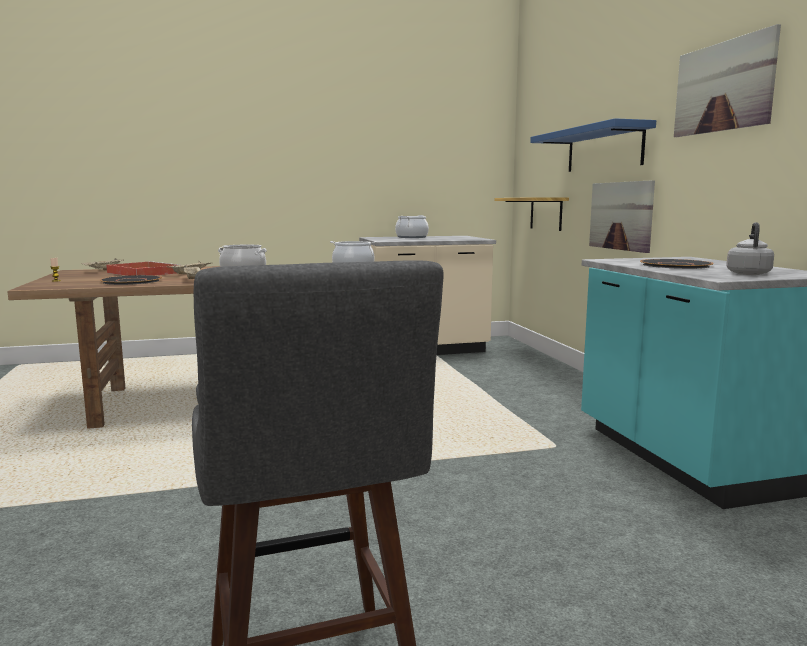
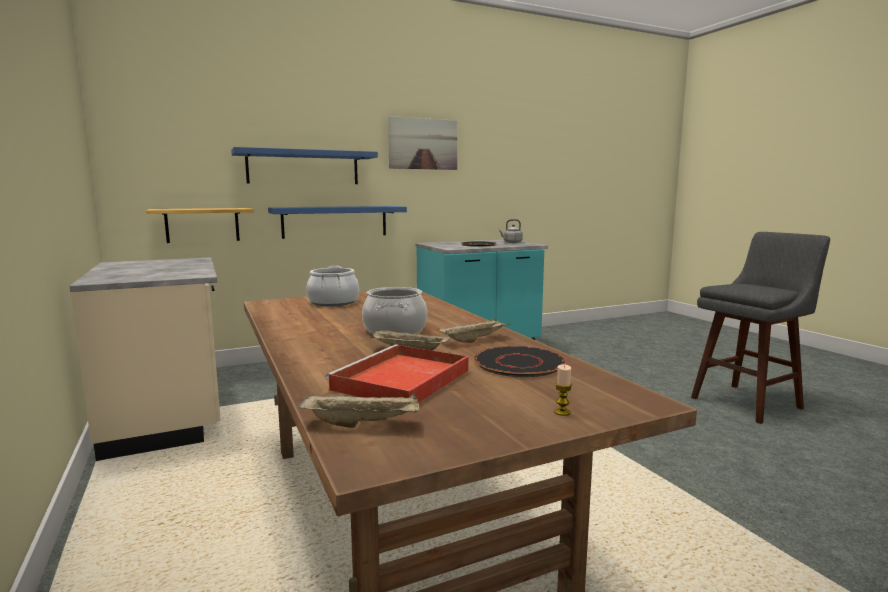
camera: 100 degrees left, 0 degrees up
(411, 237) = (126, 271): cooking pot -> none
(620, 215) = (335, 221): picture -> blue shelf

